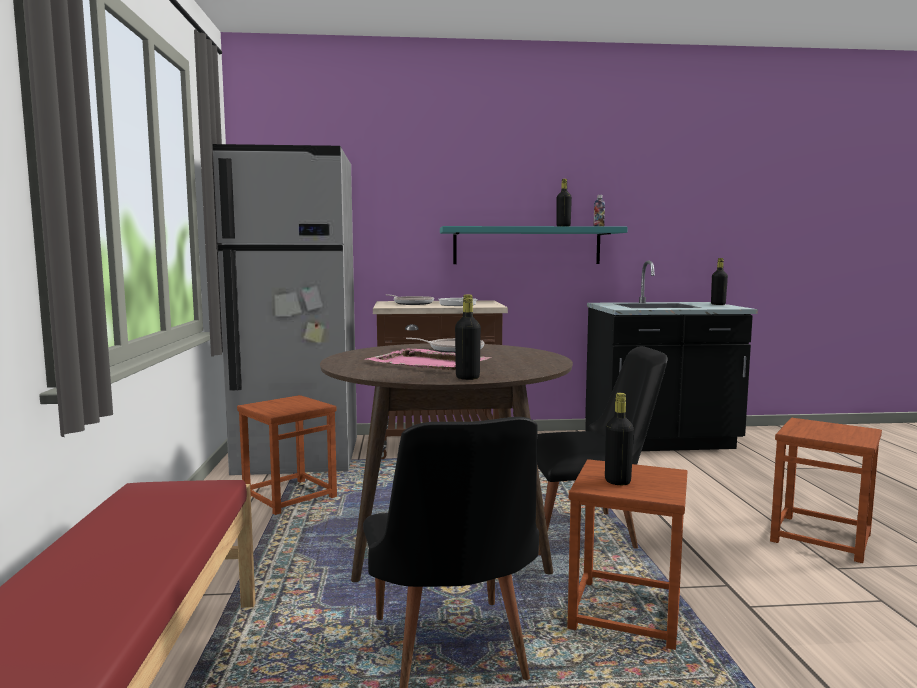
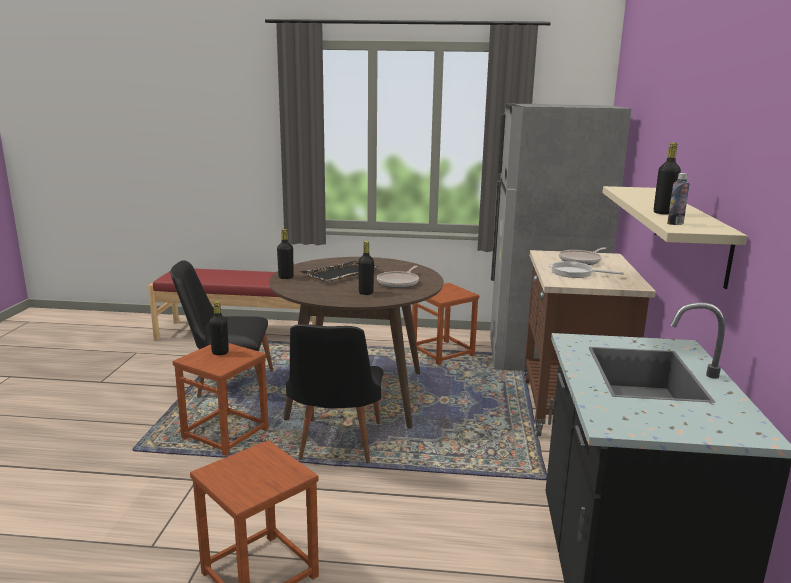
camera: 100 degrees right, 10 degrees up
(429, 364) = (340, 274): pink tray -> black tray
(527, 246) = (689, 232): turquoise shelf -> beige shelf
(718, 304) = (696, 430): black bottle -> black bottle (366, 293)

